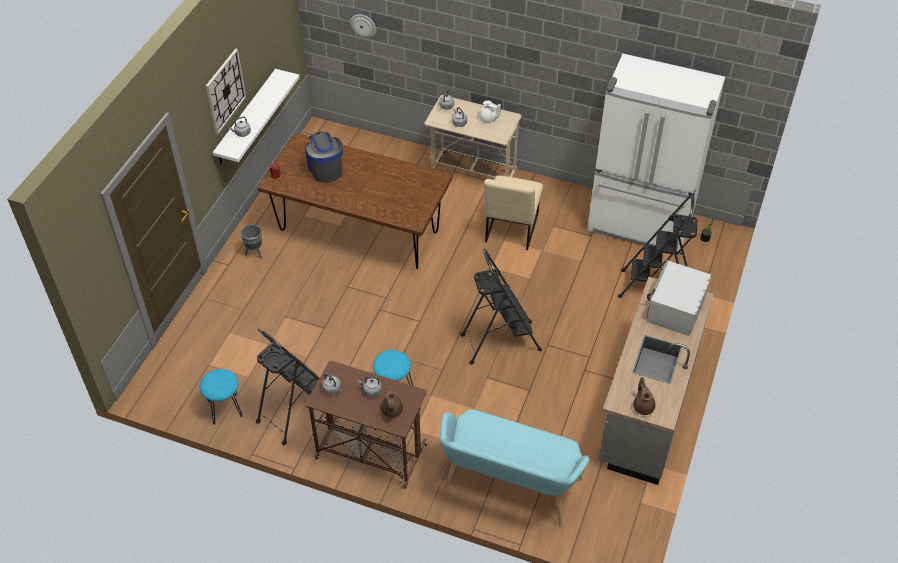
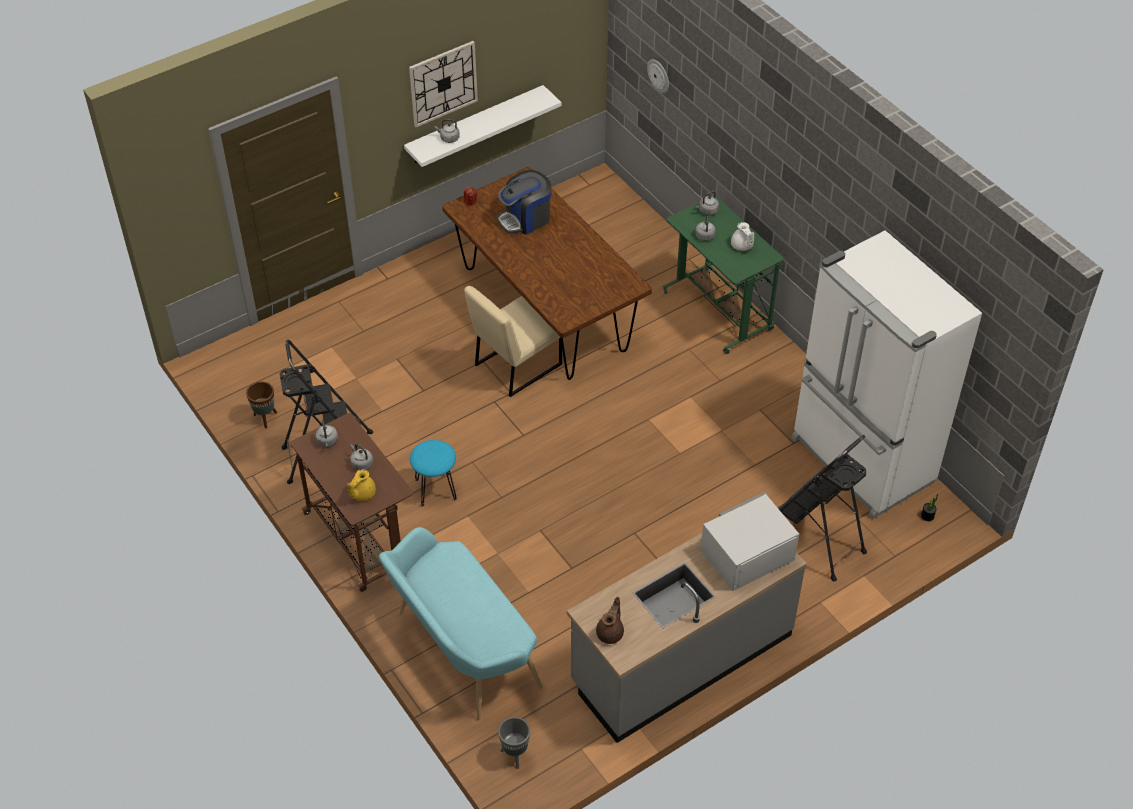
camera: 35 degrees right, 0 degrees up
(225, 409) = (265, 418): turquoise stool -> brown planter
(255, 253) = (422, 280): grey planter -> grey planter (515, 755)
(325, 168) = (525, 219): coffee machine -> coffee machine turned 135 degrees counterclockwise
(391, 411) = (361, 494): brown teapot -> yellow teapot
(472, 177) = (718, 311): beige desk -> green desk
(499, 342) = (586, 502): step ladder -> none
(511, 229) = (709, 389): beige chair -> beige chair (516, 365)

